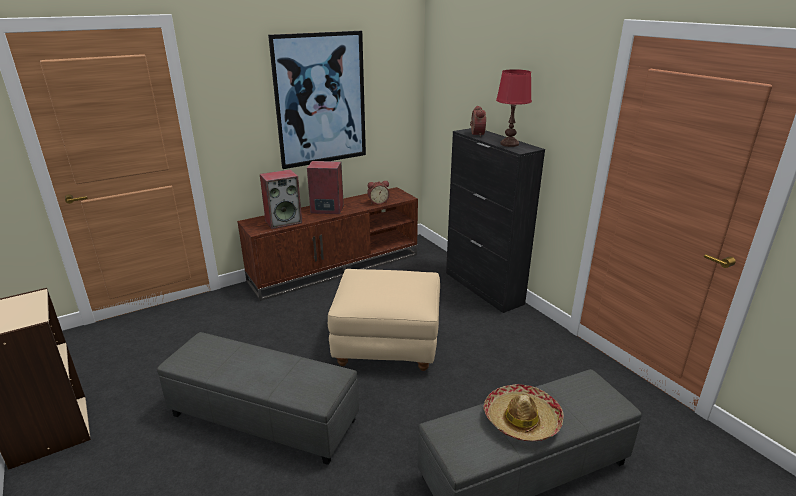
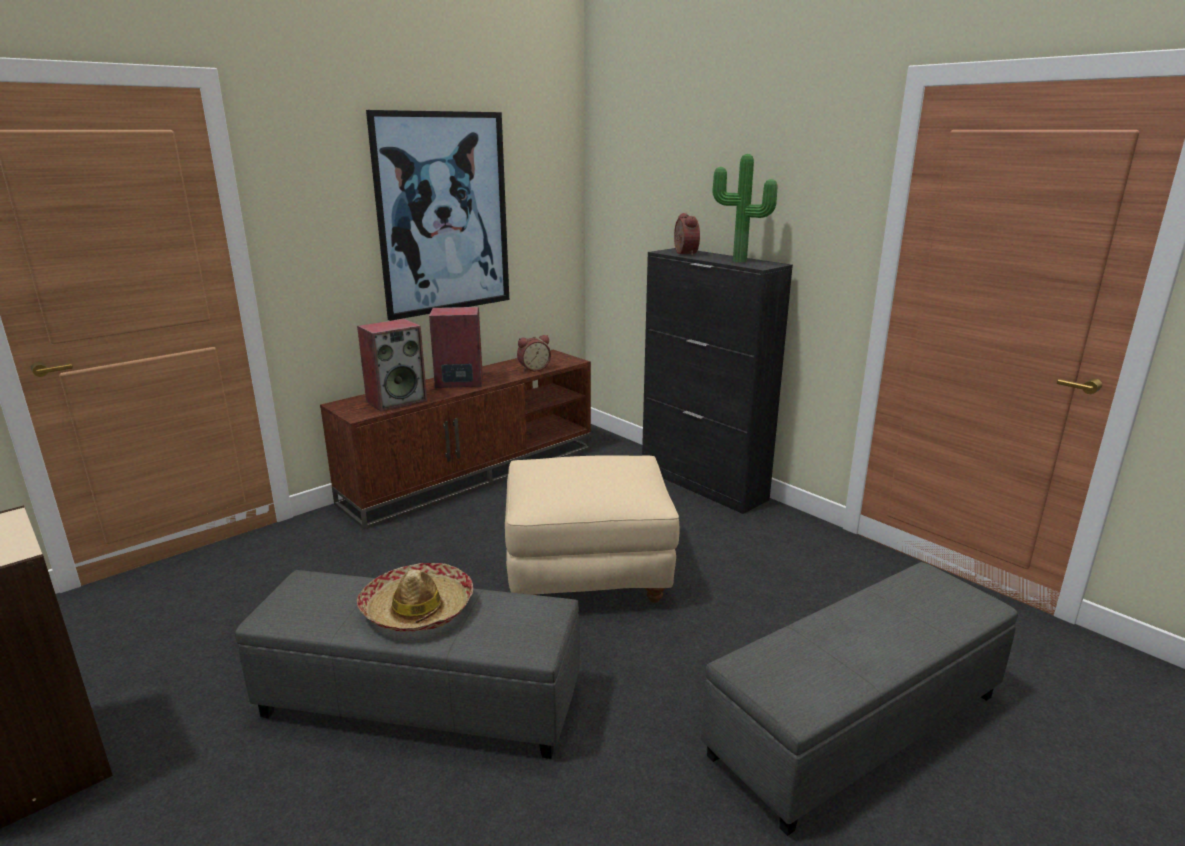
camera: 10 degrees left, 5 degrees down
(509, 144) = (739, 261): red table lamp -> potted plant
(522, 420) = (858, 639): hat -> hat (418, 609)

